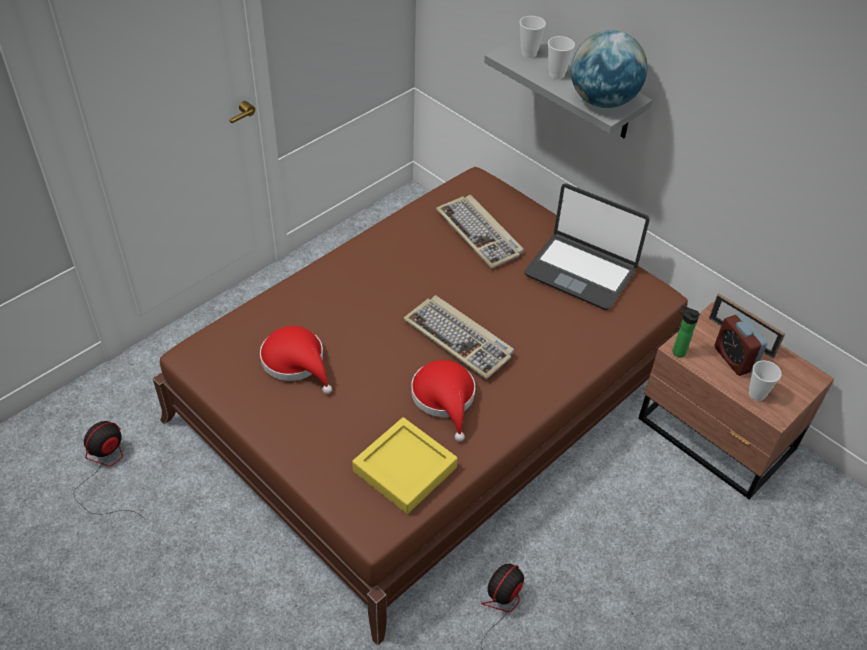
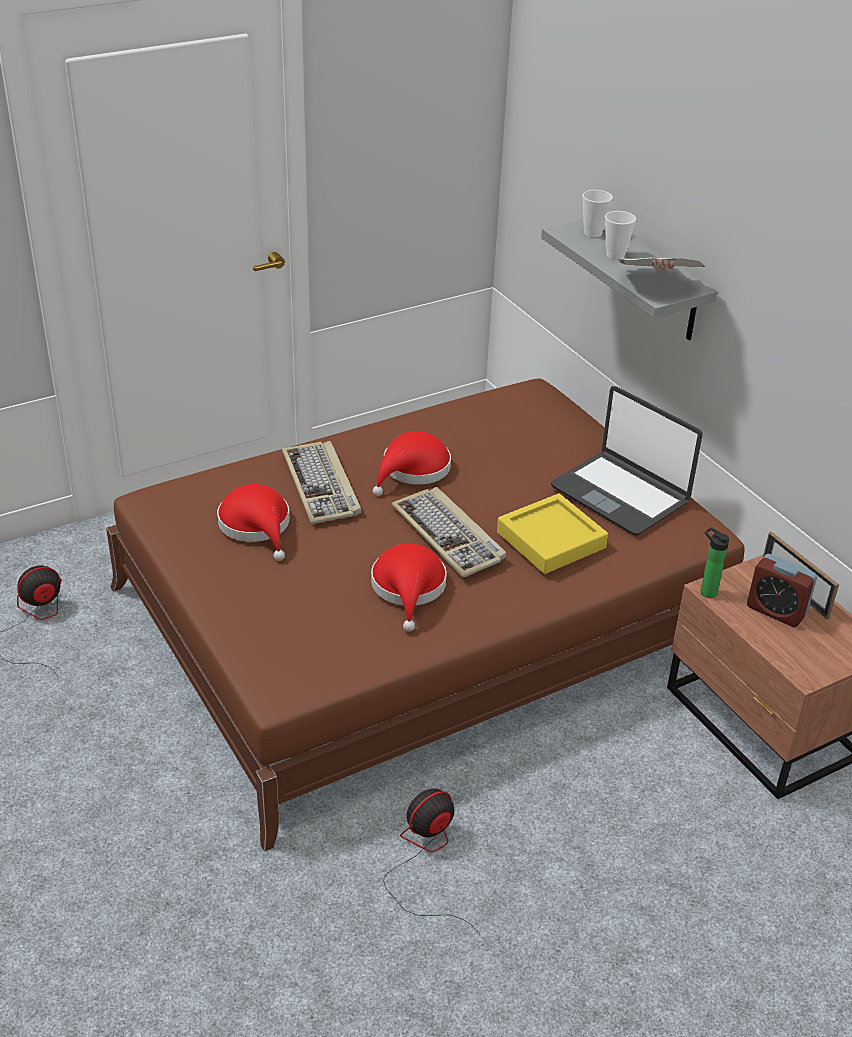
camera: 15 degrees right, 10 degrees down
(405, 469) = (335, 646): yellow tray -> yellow tray (551, 540)
(407, 280) = (413, 470): none -> red hat
(480, 234) = (516, 441): keyboard -> keyboard (322, 486)
(602, 101) = (657, 285): globe -> newspaper
(734, 359) = (776, 611): alarm clock -> alarm clock turned 45 degrees counterclockwise
(756, 394) = (789, 651): cup -> none

